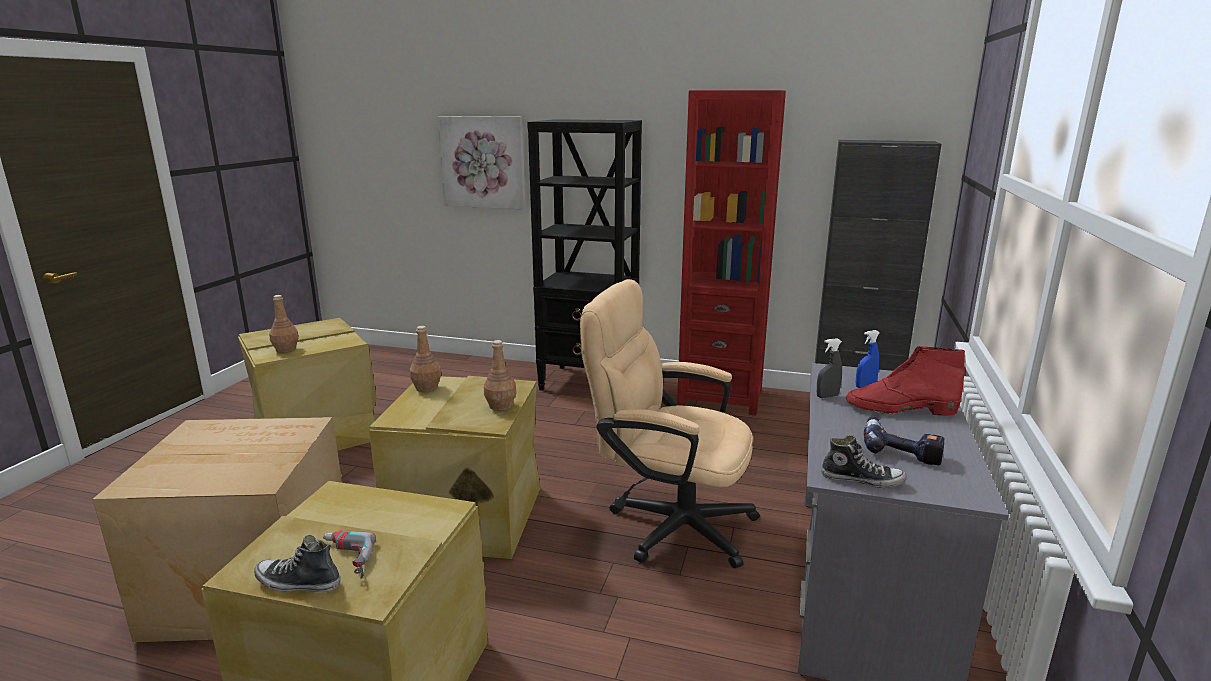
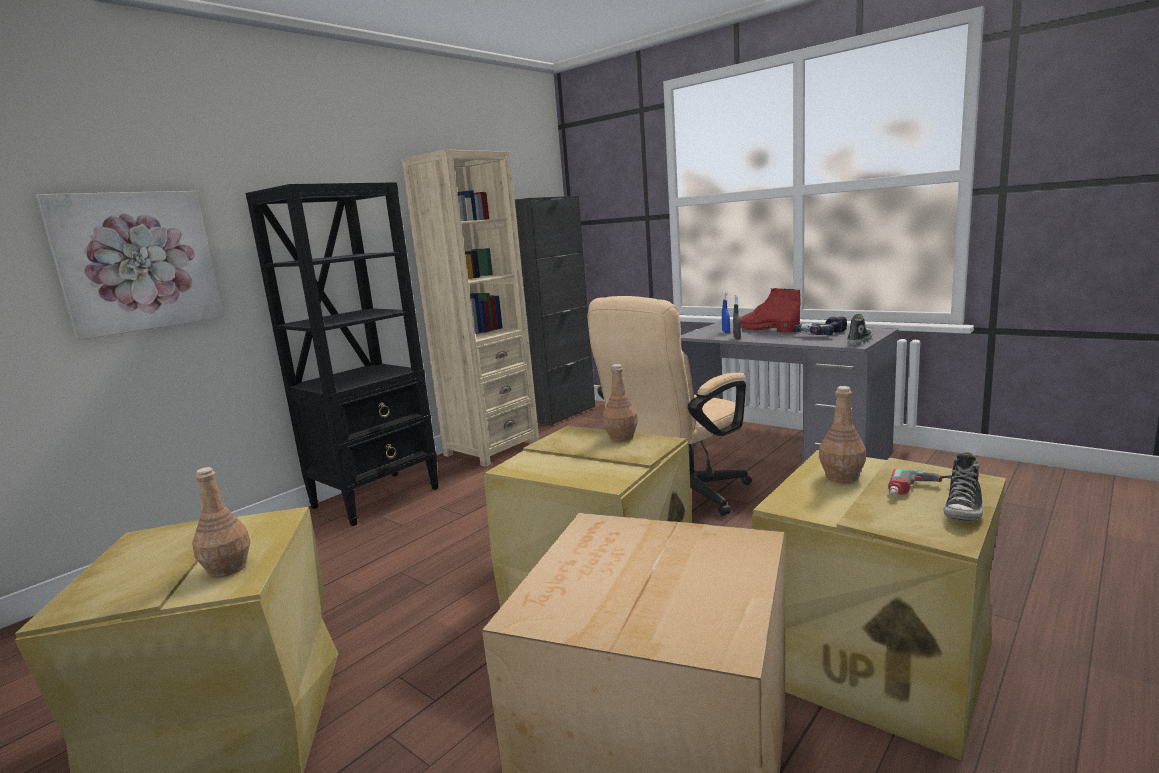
camera: 65 degrees left, 5 degrees down
(427, 388) = (533, 468): brown bottle -> brown bottle (842, 476)
(720, 397) = (491, 449): red bookcase -> beige bookcase
(899, 409) = (765, 330): red boot -> red boot turned 105 degrees clockwise

